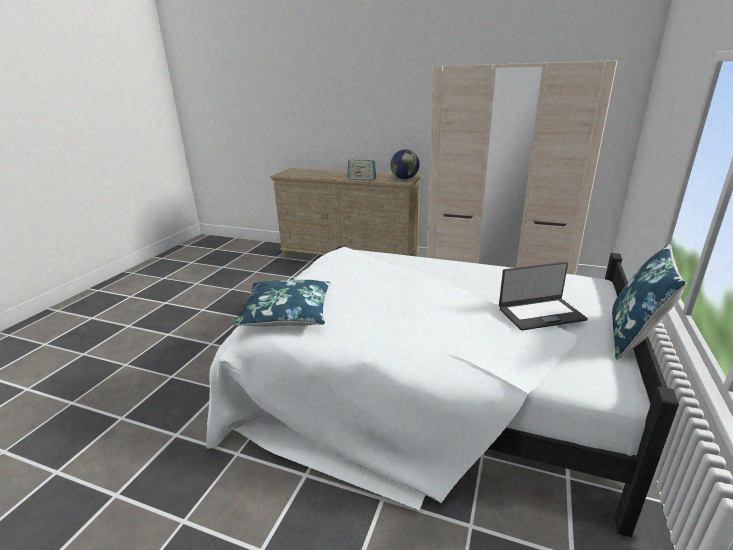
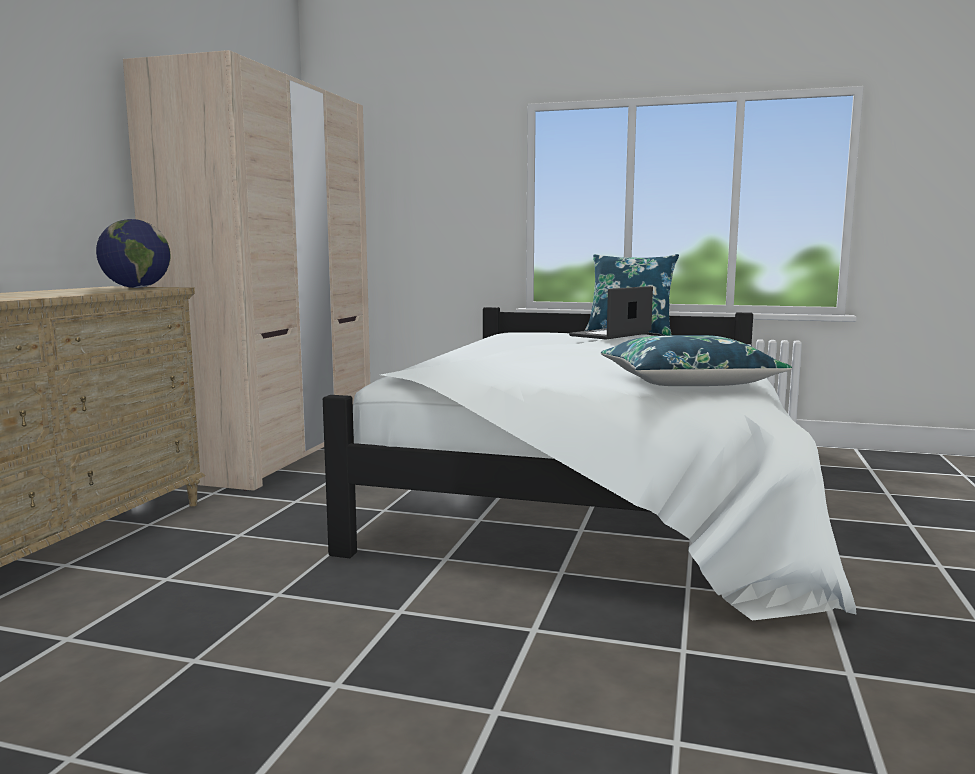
camera: 95 degrees left, 15 degrees down
(362, 179) = (85, 293): radio -> none
(540, 314) = (611, 335): laptop -> laptop turned 120 degrees counterclockwise

